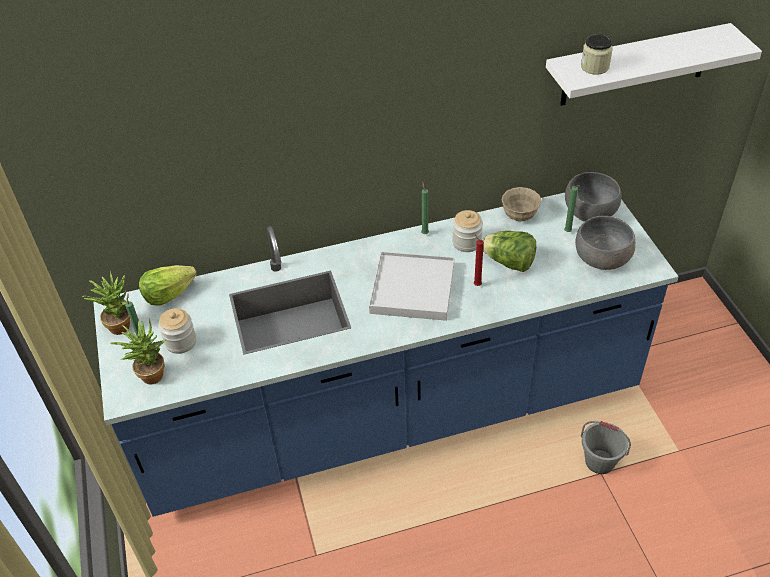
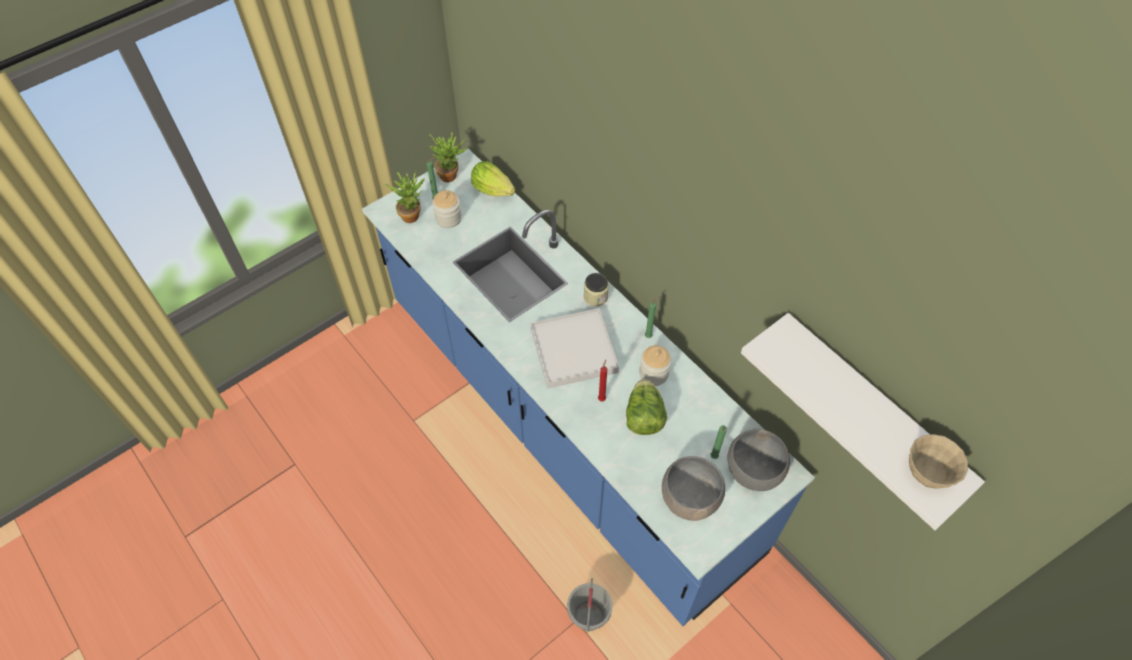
camera: 65 degrees right, 10 degrees up
(519, 216) = (714, 407): beige bowl -> beige bowl (927, 473)
(594, 67) = (798, 359): jar -> jar (595, 297)

